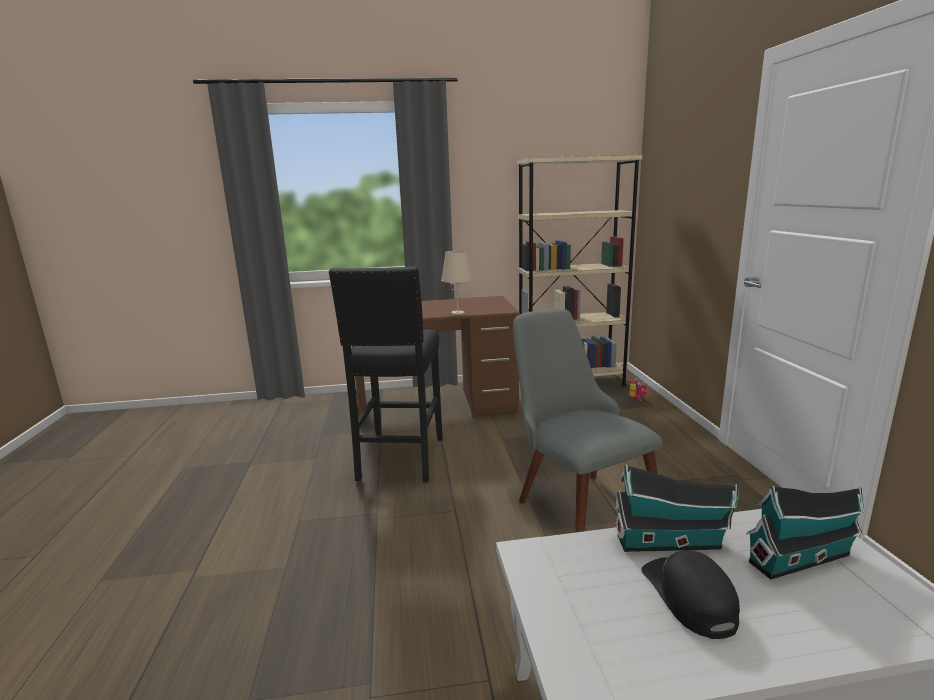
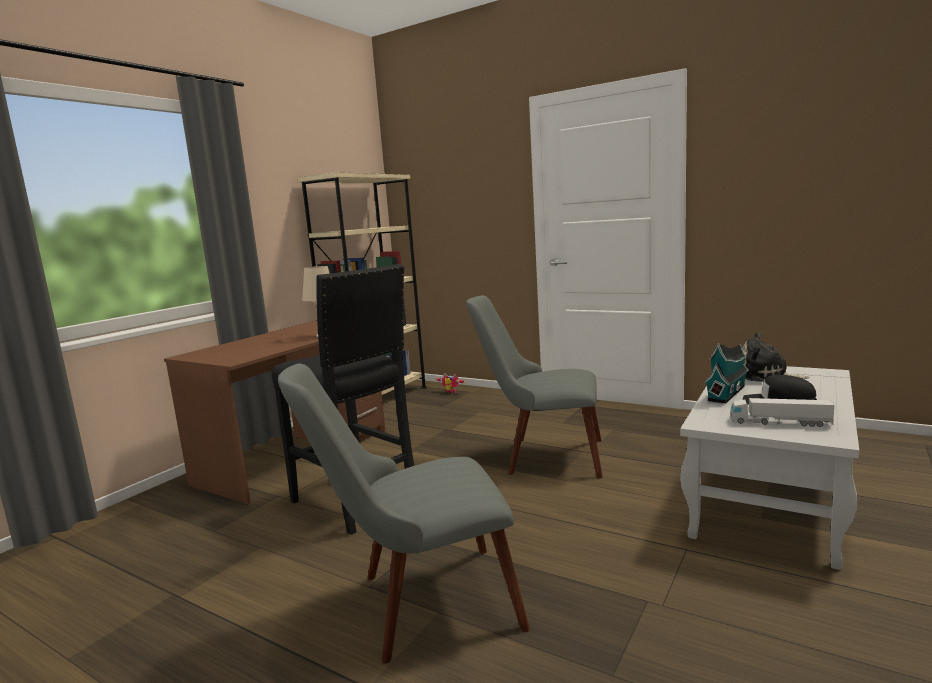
camera: 50 degrees left, 5 degrees down
(287, 553) = (417, 606): none -> grey chair
(595, 617) = (780, 423): none -> toy truck
(802, 558) = (766, 376): toy house -> plush toy

